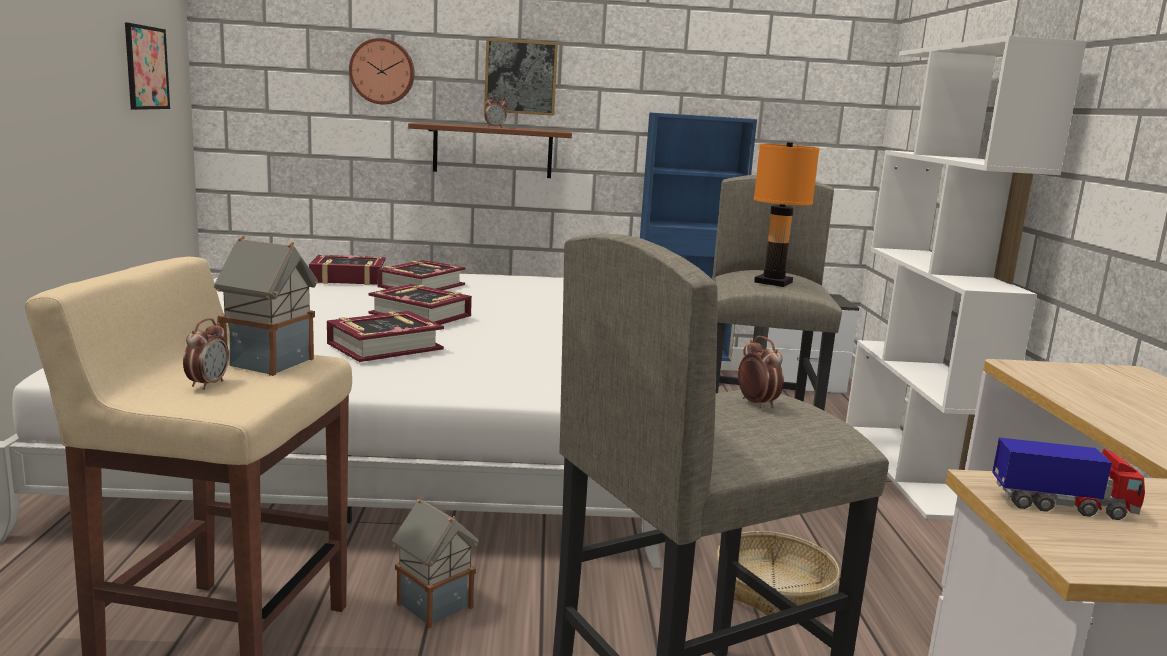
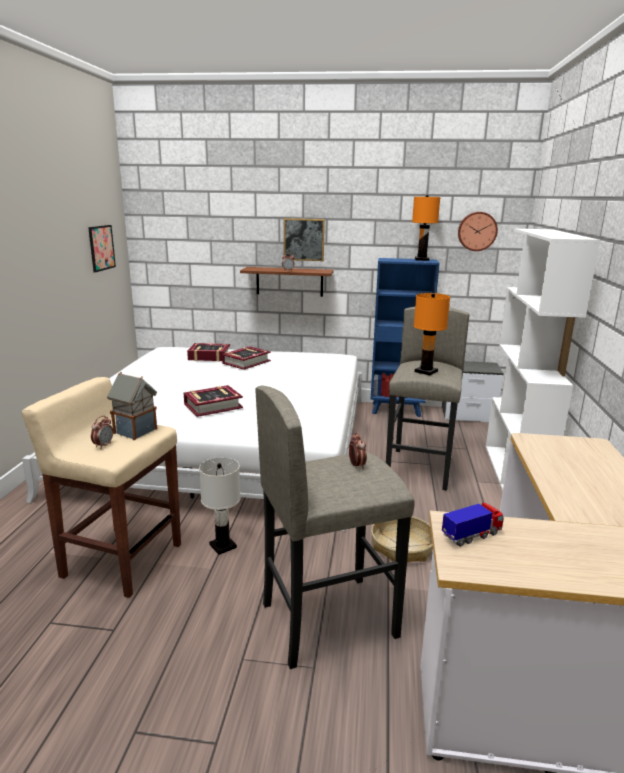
camera: 10 degrees right, 5 degrees up
(382, 71) = (227, 239): wall clock -> wall clock (477, 231)
(421, 315) = (239, 383): book -> none
(433, 605) = (223, 546): toy house -> white table lamp
(724, 116) = (422, 259): none -> orange table lamp
(1062, 506) = (472, 536): toy truck -> toy truck turned 45 degrees counterclockwise

